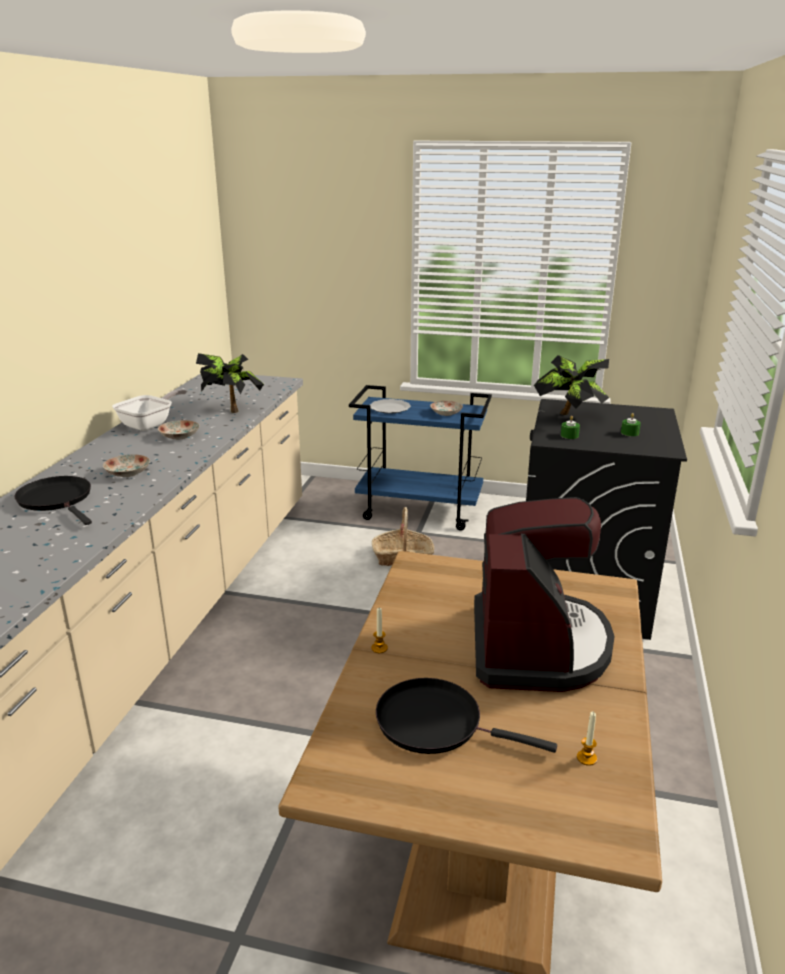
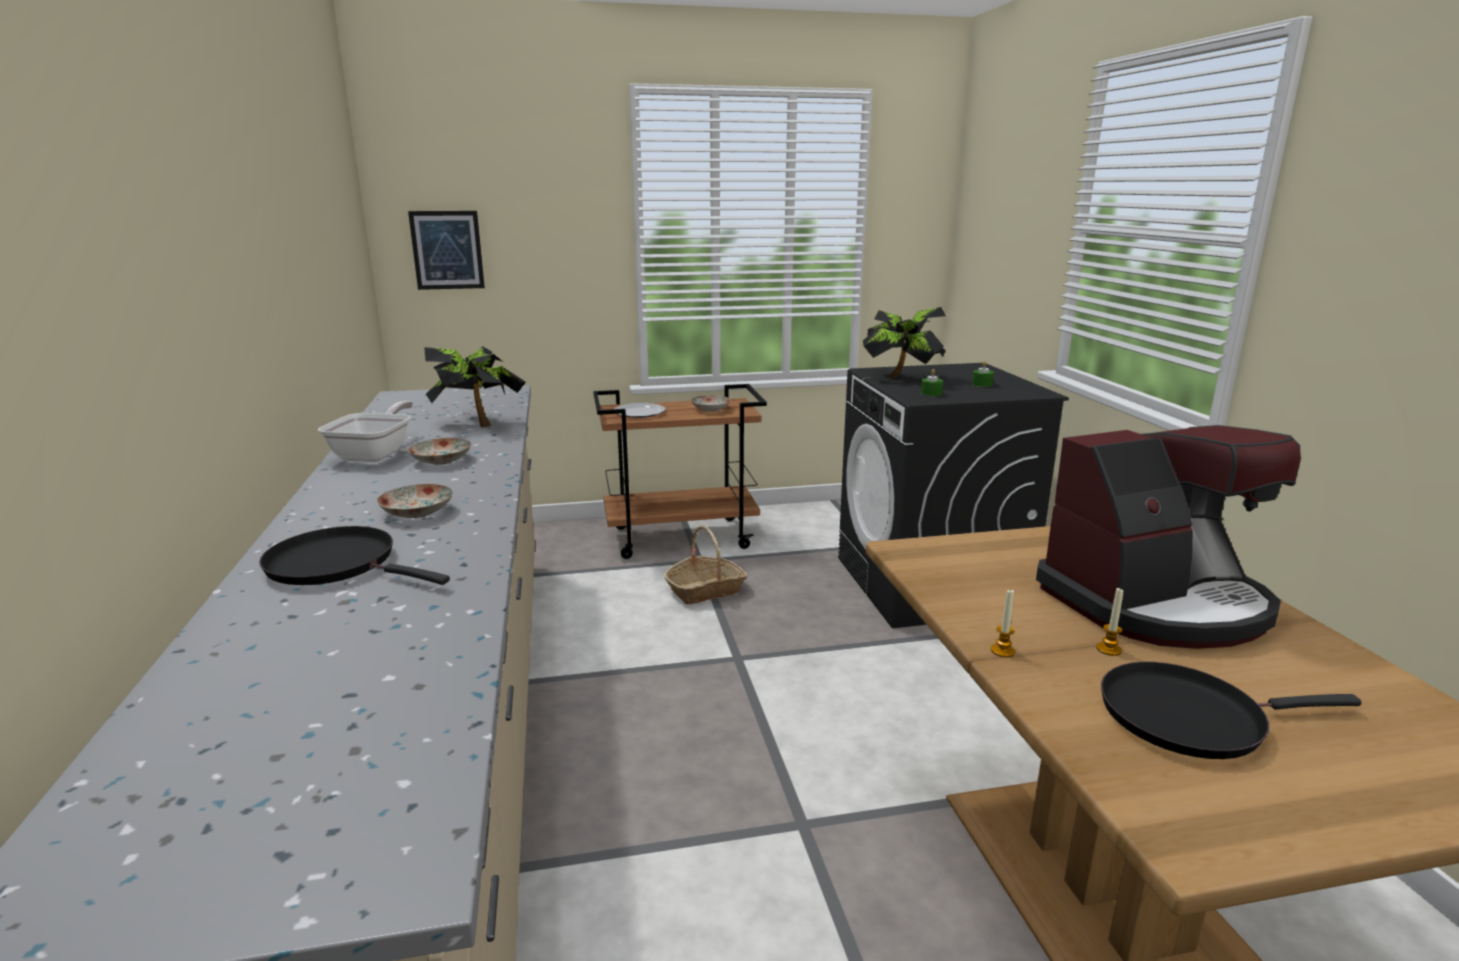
camera: 25 degrees left, 5 degrees down
(274, 267) = (447, 250): none -> picture
(420, 511) = (682, 537): blue cart -> brown cart
(537, 646) = (1156, 603): coffee machine -> coffee machine turned 90 degrees clockwise
(586, 758) = (1381, 703): candle -> candle (1108, 649)

